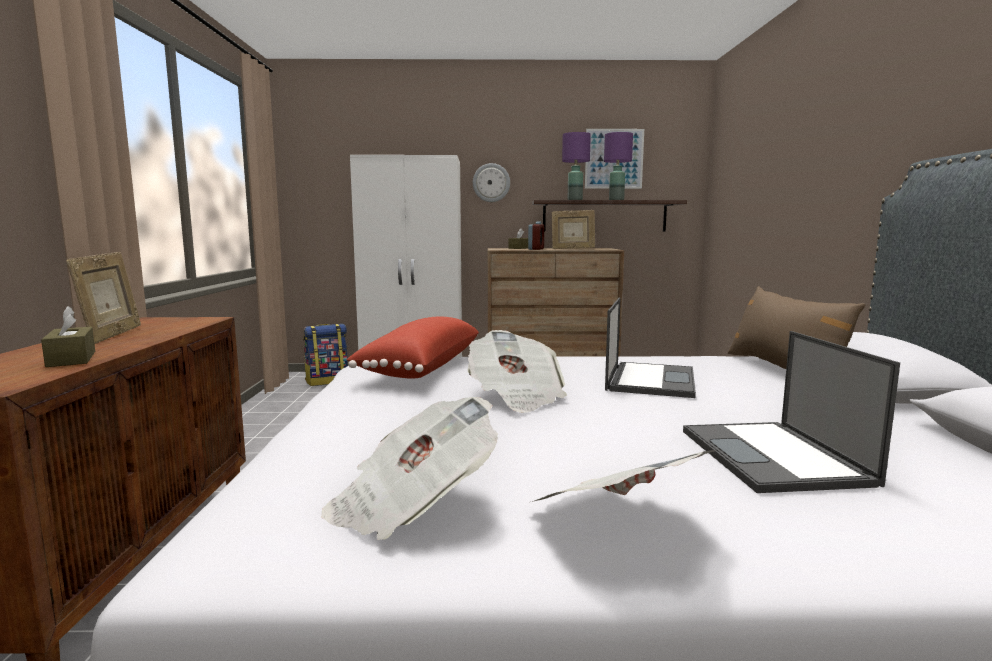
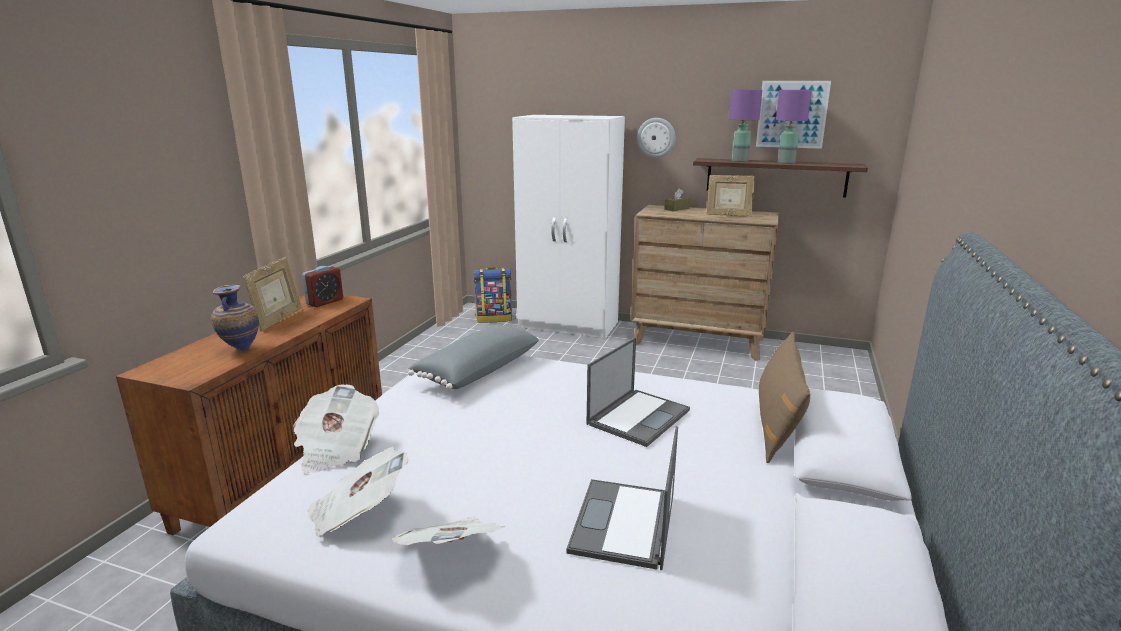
camera: 20 degrees right, 10 degrees up
(71, 359) = (240, 350): brown tissue box -> vase
(419, 367) = (477, 370): red pillow -> grey pillow
(516, 396) = (513, 420): newspaper -> newspaper (336, 448)
(536, 249) = (688, 214): alarm clock -> alarm clock (325, 302)

